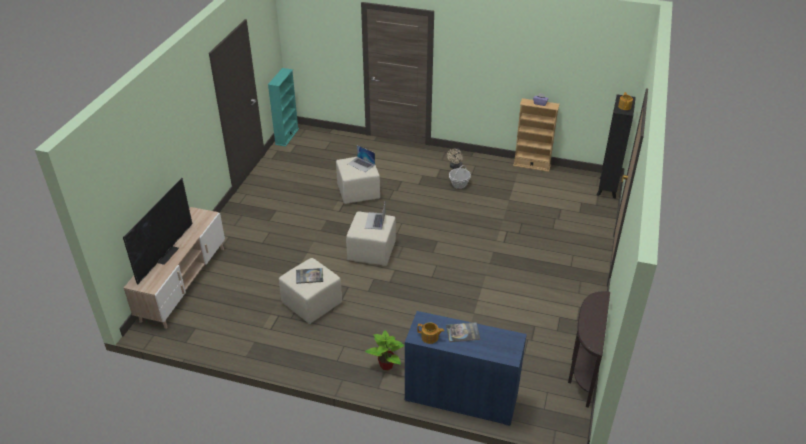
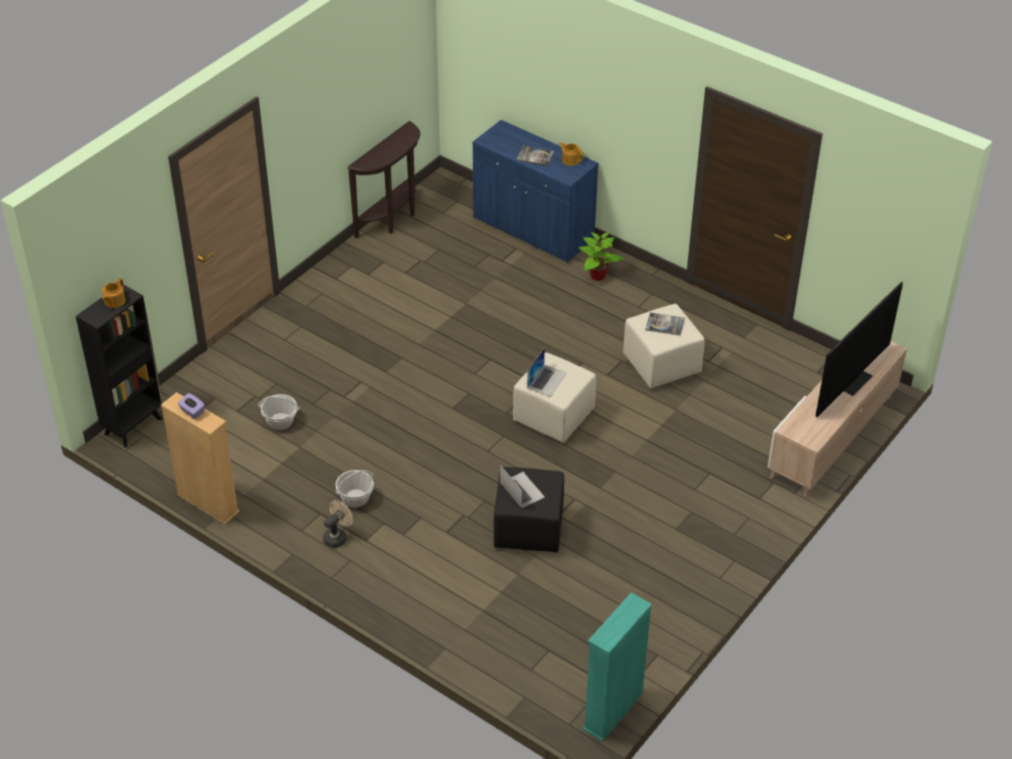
camera: 160 degrees left, 5 degrees up
(359, 192) = (528, 527): beige ottoman -> black ottoman
(531, 209) = (280, 421): none -> basket

